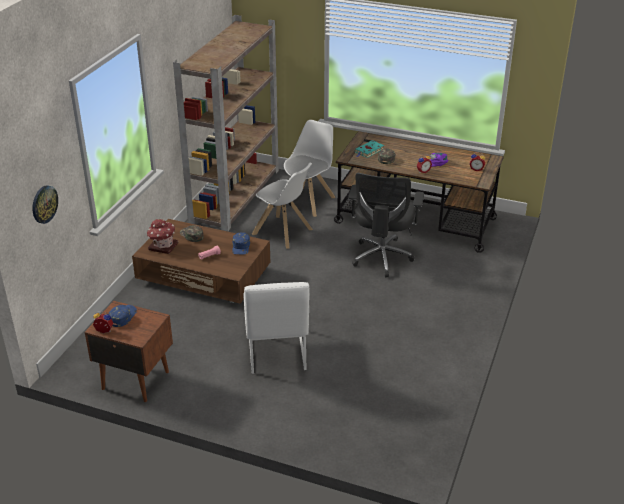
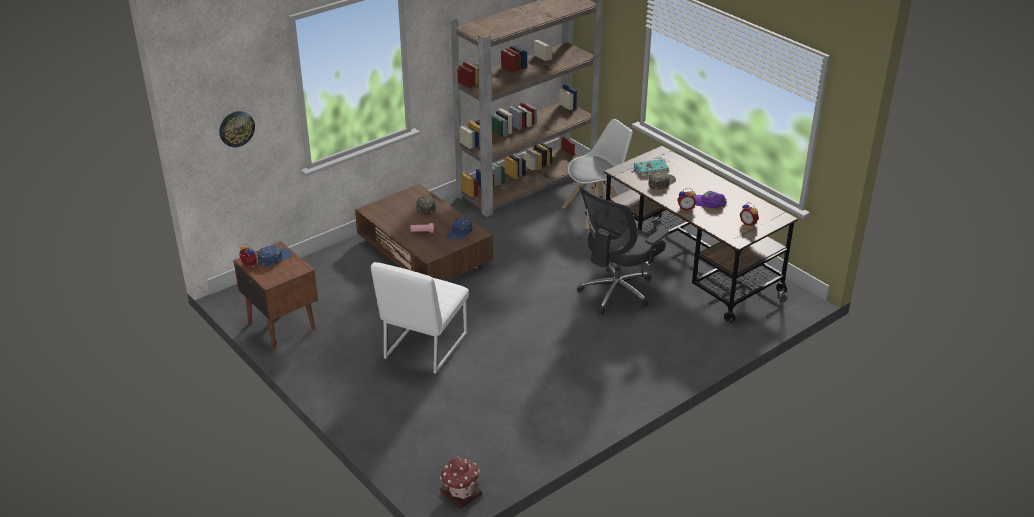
camera: 30 degrees right, 0 degrees up
(162, 246) = (389, 209): toy house -> toy house (460, 492)
(284, 232) = (540, 235): chair -> none

